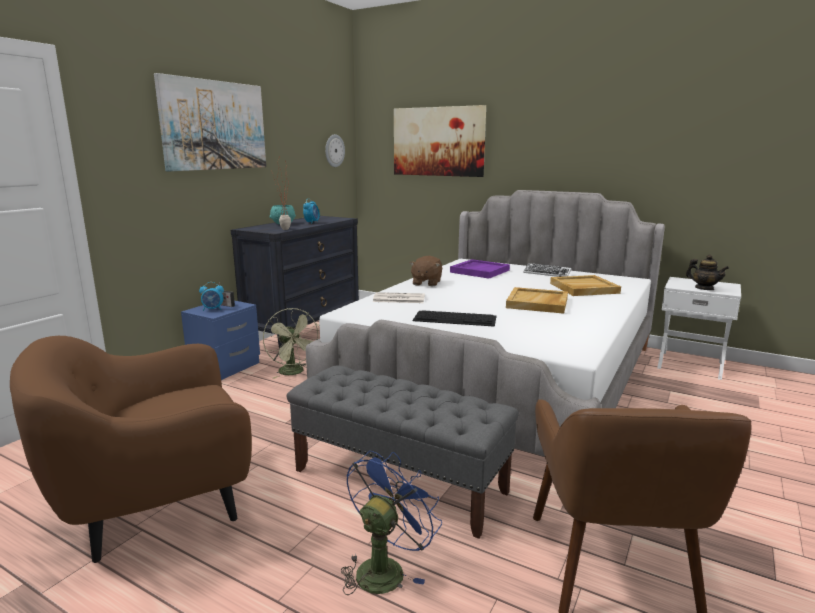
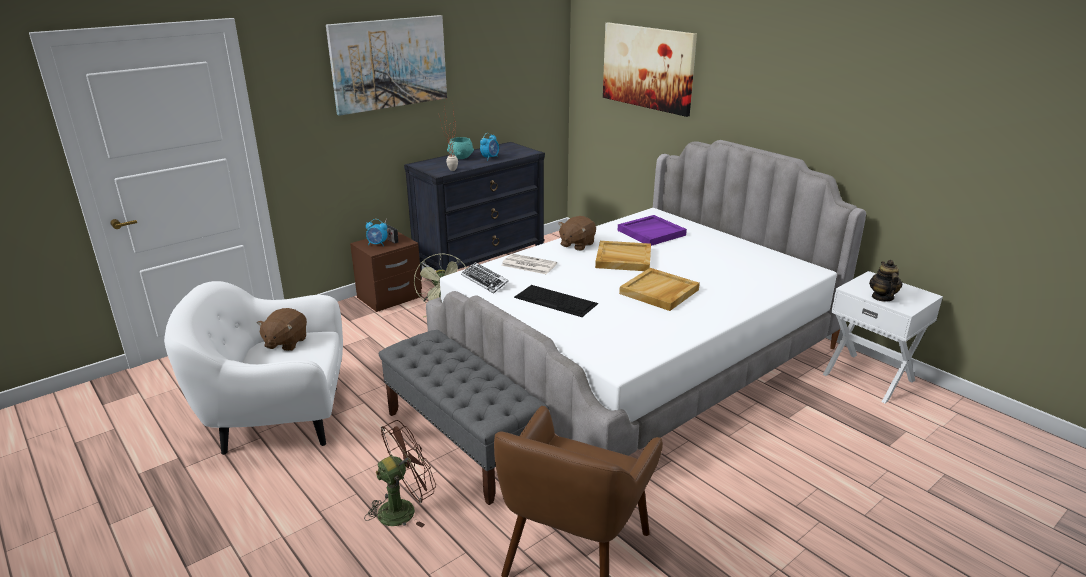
camera: 20 degrees right, 10 degrees up
(155, 504) = (277, 419): brown armchair -> white armchair
(164, 401) = (285, 343): none -> brown plush toy
(226, 368) = (390, 298): blue nightstand -> brown nightstand
(334, 150) = (538, 68): wall clock -> none
(385, 568) = (404, 508): blue fan -> brown fan
(546, 273) = (722, 246): keyboard -> keyboard (484, 281)
(583, 288) = (736, 276): beige tray -> beige tray (623, 259)
(704, 288) = (882, 297): teapot -> teapot turned 150 degrees counterclockwise

